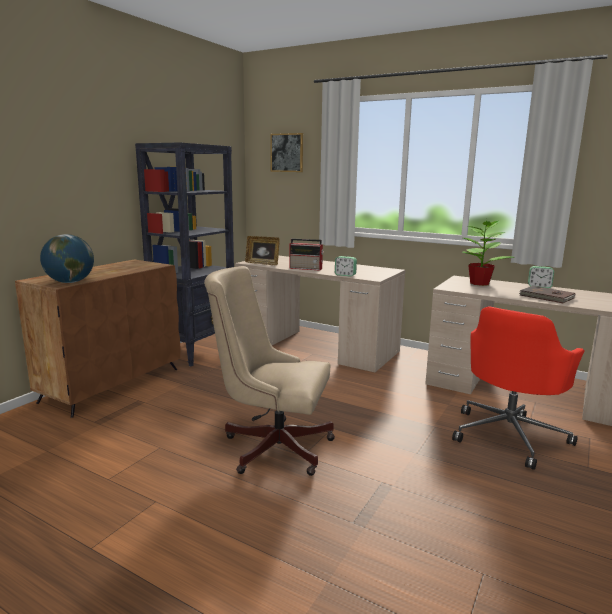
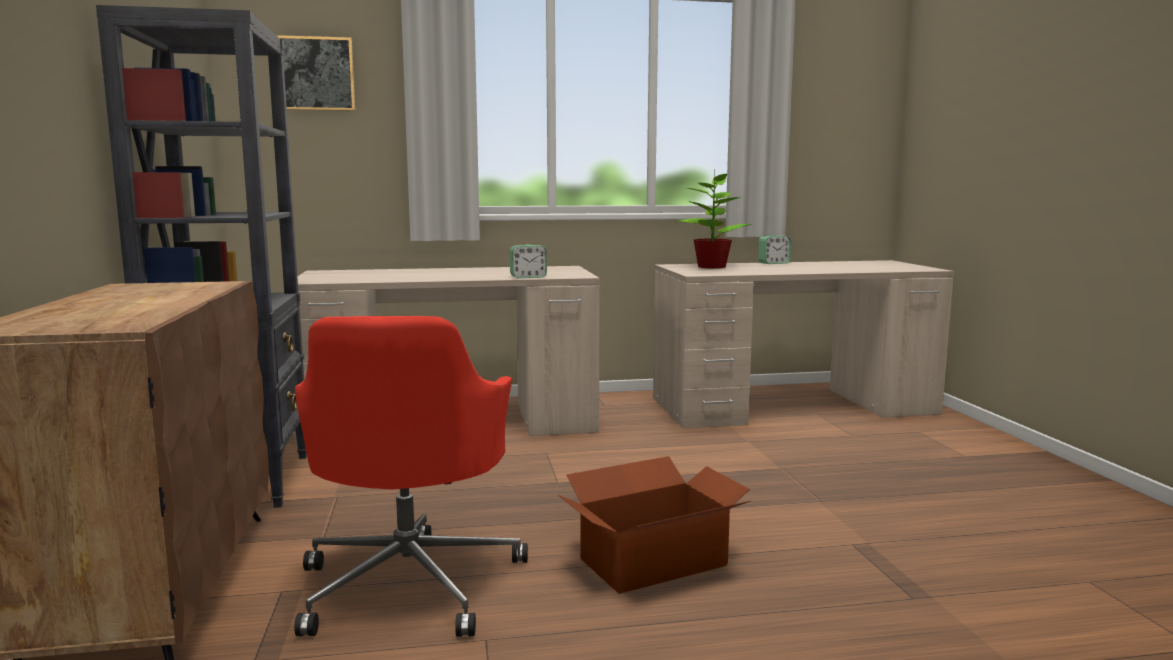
camera: 40 degrees left, 5 degrees down
(70, 282) = (129, 320): globe -> none
(262, 263) = (341, 279): picture frame -> none
(271, 446) = (651, 562): beige office chair -> cardboard box
(306, 268) = (441, 277): radio -> none
(509, 435) = (859, 451): red office chair -> red office chair (411, 583)
(546, 297) = (814, 269): brown book -> none

